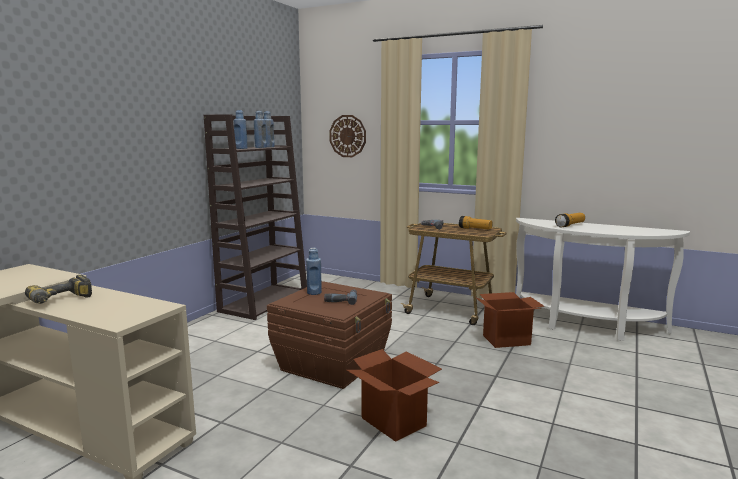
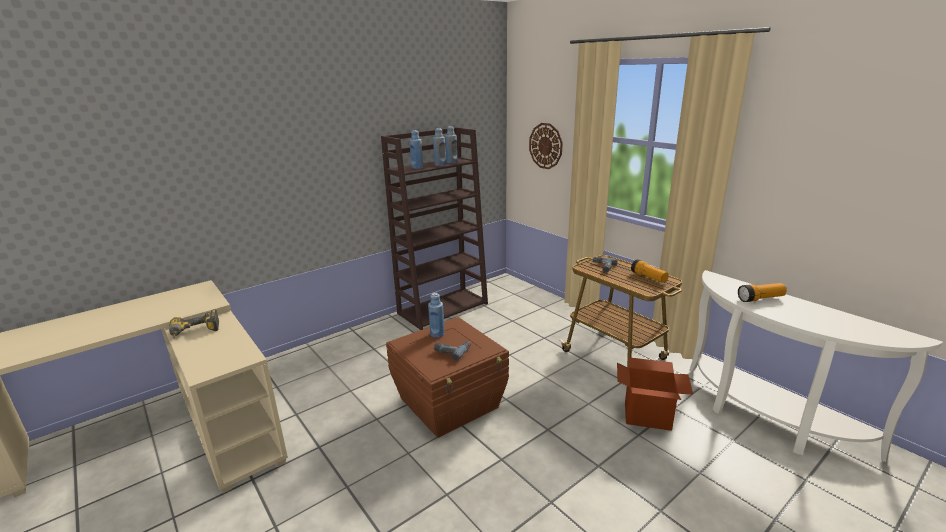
camera: 25 degrees right, 10 degrees up
(394, 422) = (453, 495): cardboard box -> none

